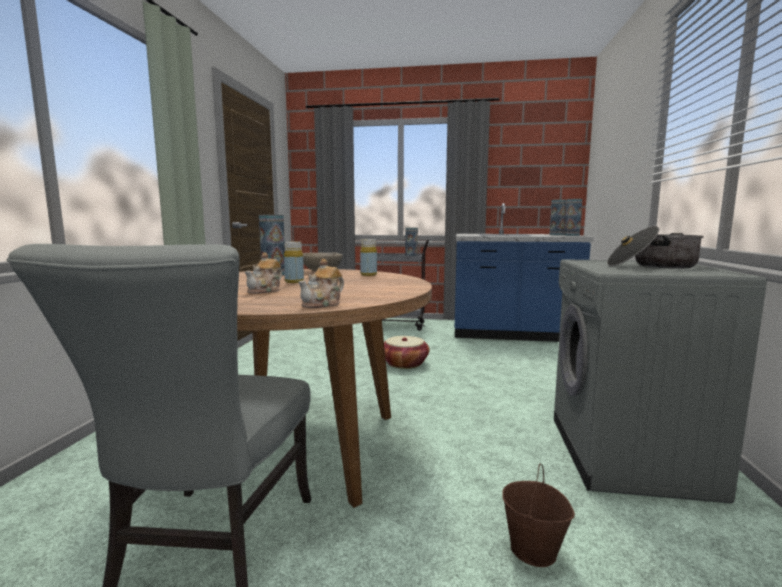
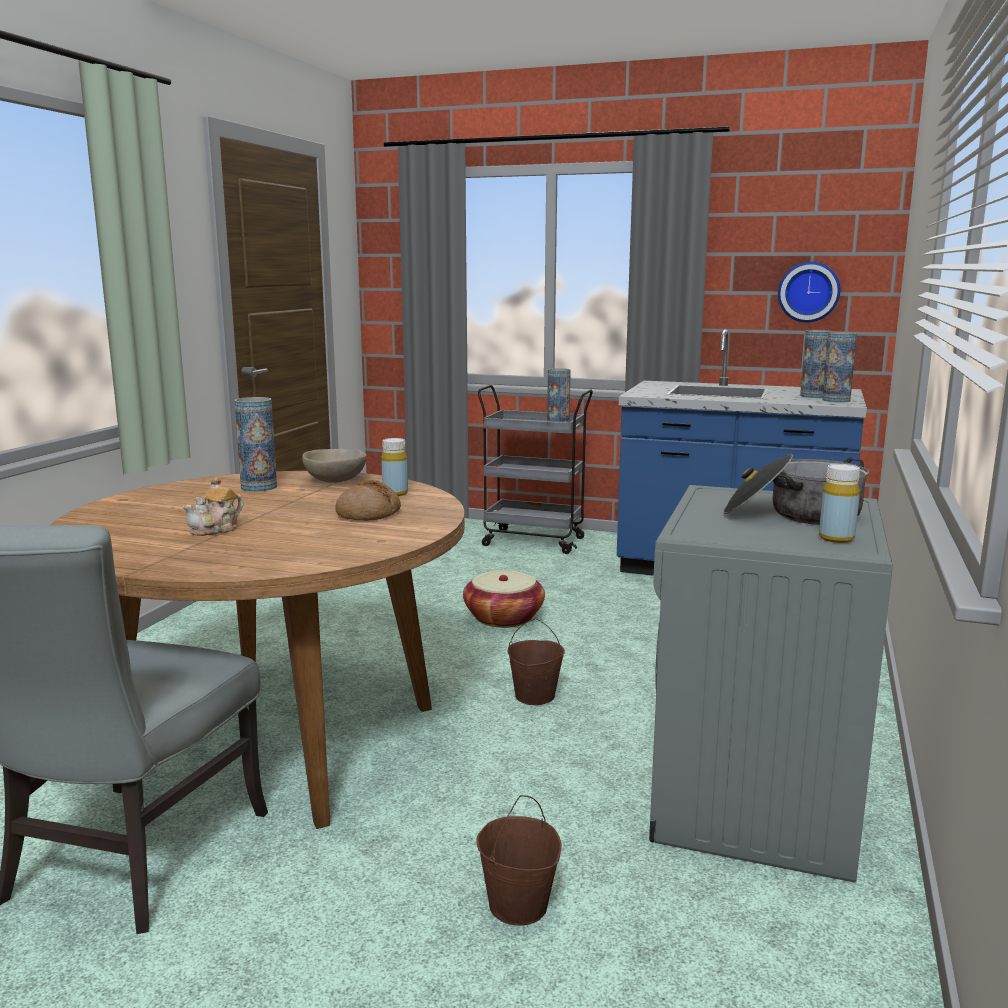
camera: 10 degrees right, 5 degrees up
(294, 282) = (272, 508): yellow bottle -> yellow bottle (836, 538)
(323, 304) = (264, 565): teapot -> none
(364, 282) = (368, 514): none -> bread
(450, 405) = (534, 696): none -> brown bucket
(540, 185) = (808, 292): none -> wall clock

